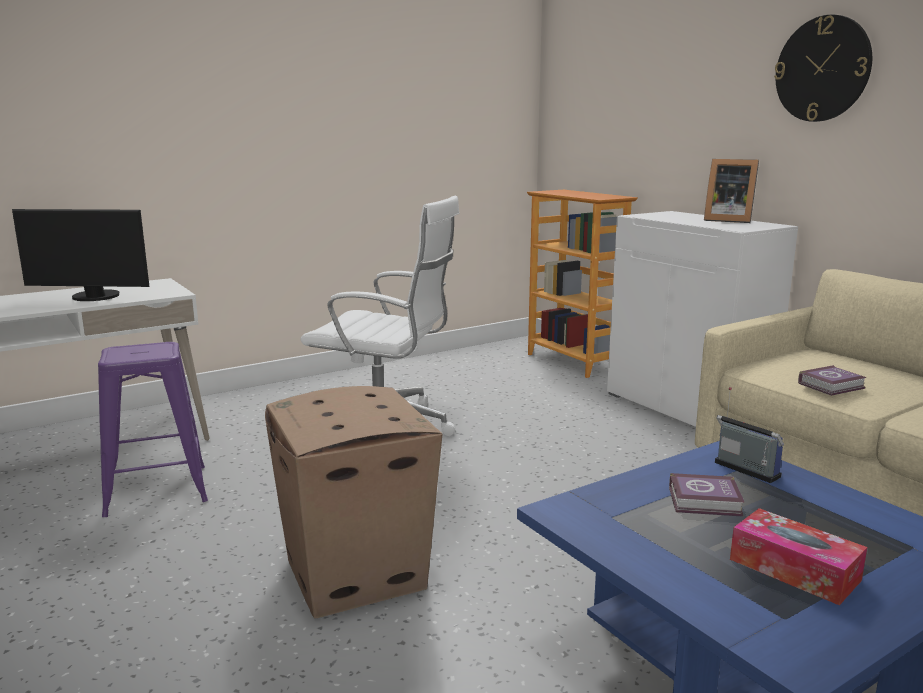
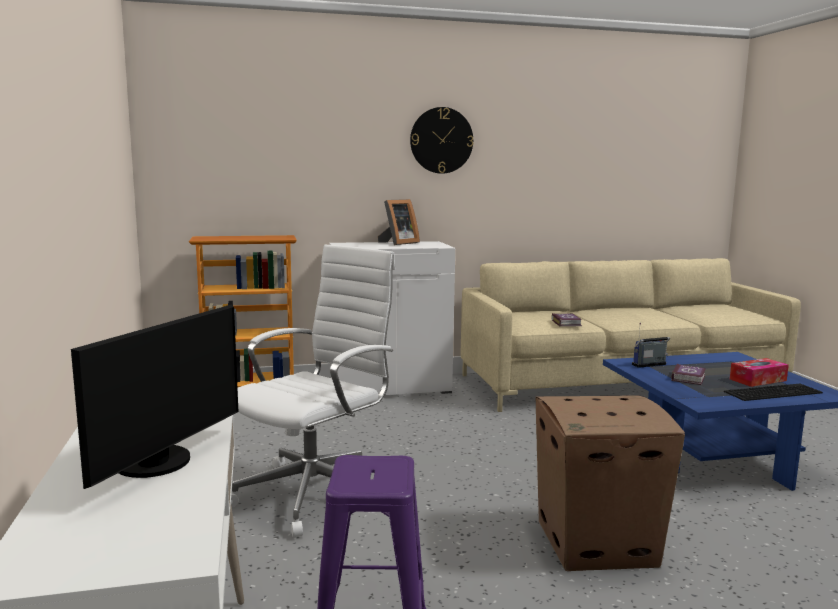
camera: 70 degrees left, 5 degrees down
(721, 581) = (772, 391): none -> keyboard

